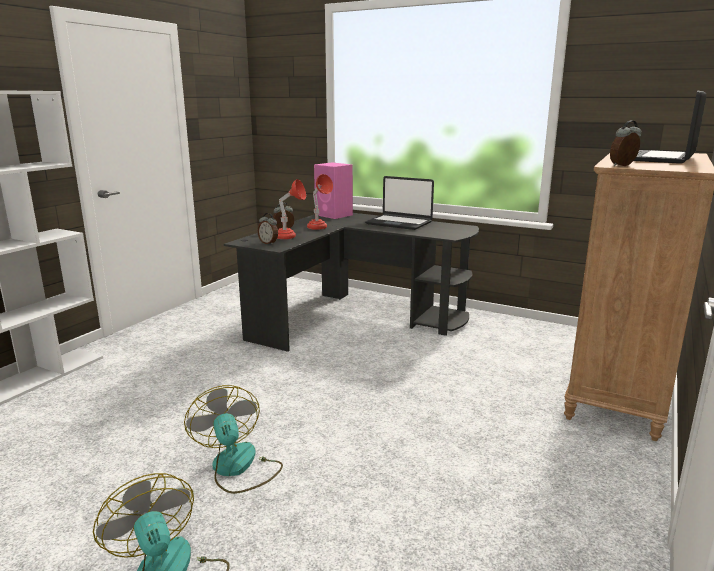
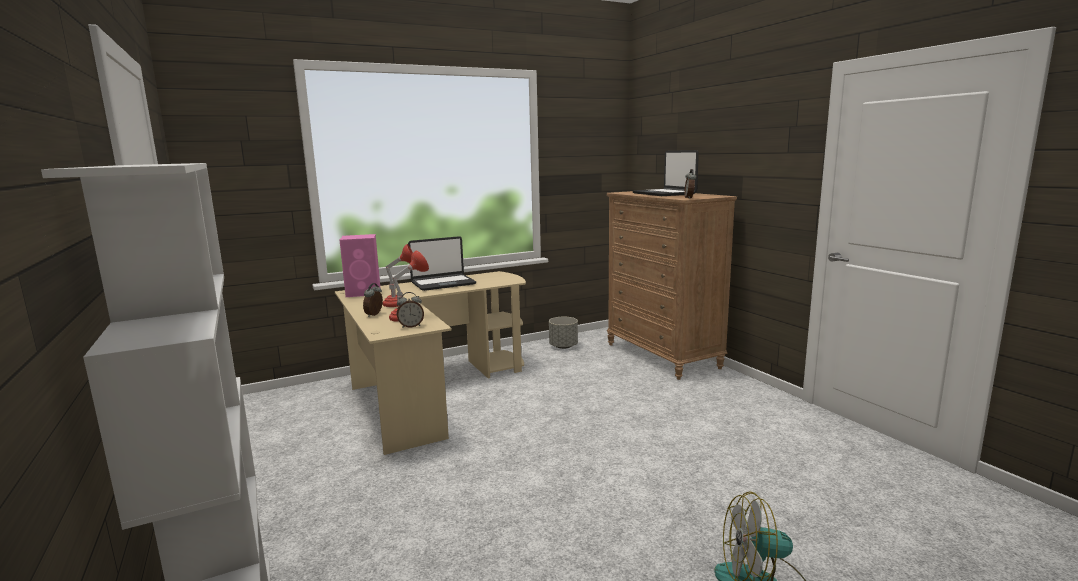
camera: 55 degrees left, 5 degrees down
(238, 468) = (630, 515): fan -> none
(355, 317) = (430, 391): black desk -> beige desk
(537, 334) = (563, 346): none -> grey planter

